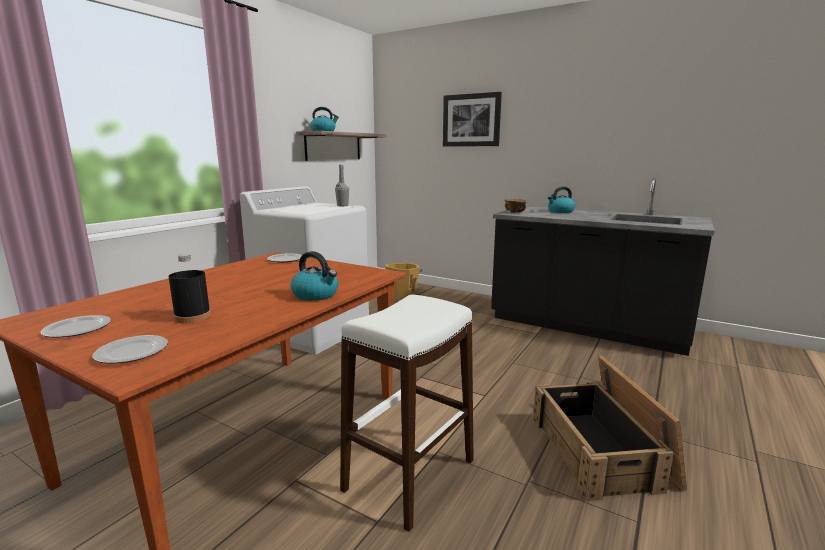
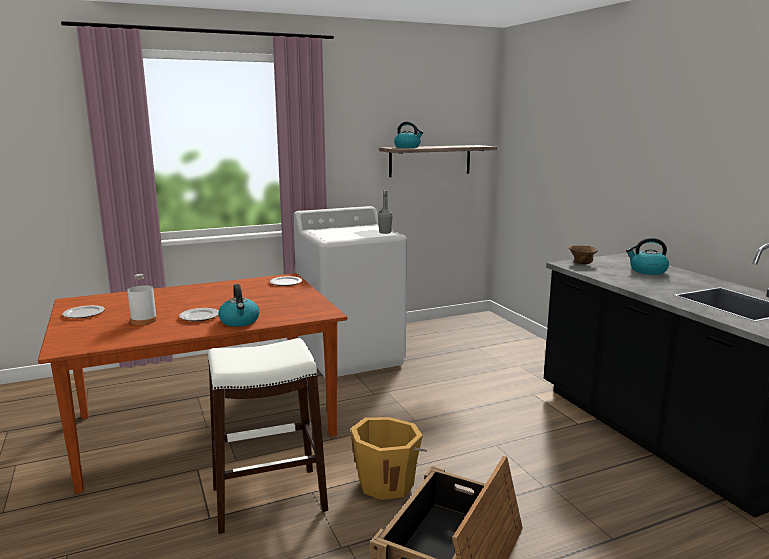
camera: 35 degrees right, 0 degrees up
(132, 352) = (80, 336): plate -> plate (200, 316)
(192, 317) = (143, 320): black bottle -> white bottle
(402, 293) = (488, 336): orange bucket -> orange bucket (386, 482)
(471, 120) = (585, 135): picture -> none

